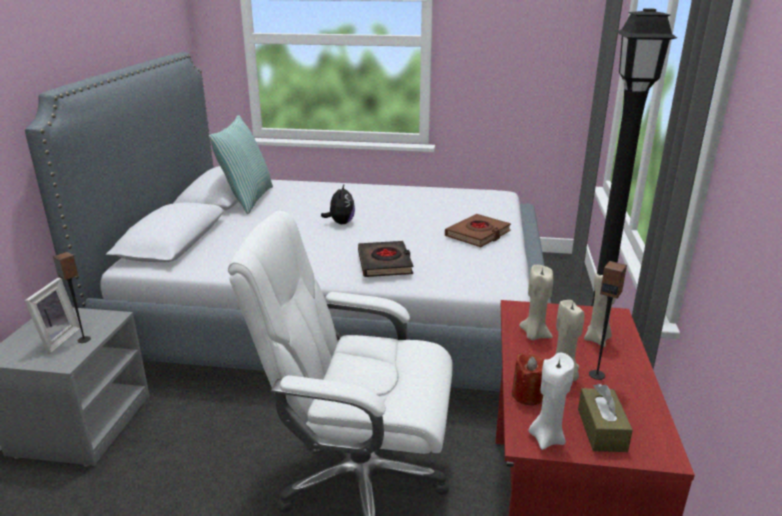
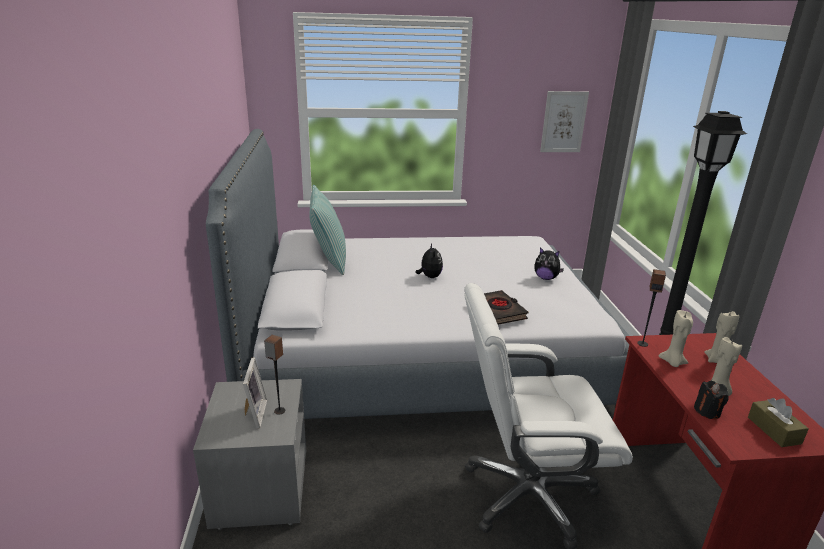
camera: 15 degrees left, 0 degrees up
(478, 234) = (546, 278): brown book -> plush toy
(527, 395) = (707, 411): red candle -> black candle
(547, 438) = (746, 442): white candle -> none
(554, 52) = (563, 122): none -> picture
(597, 375) = (738, 388): speaker -> speaker (642, 343)

